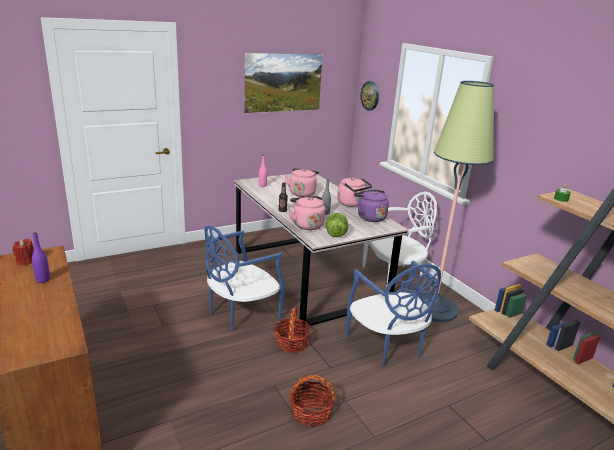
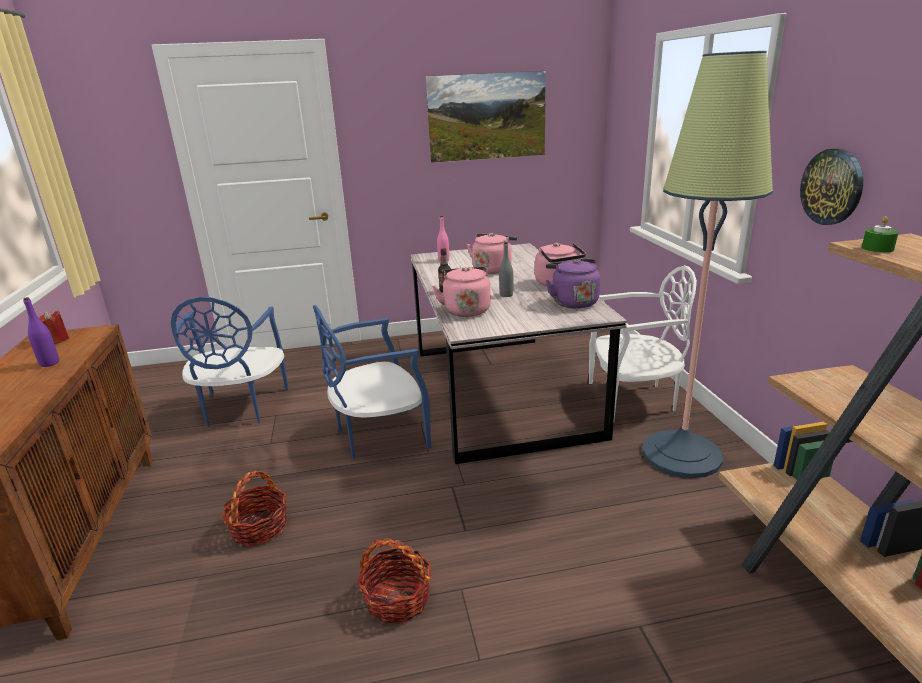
camera: 20 degrees right, 0 degrees up
(292, 343) = (426, 485): basket -> basket (259, 527)
(336, 234) = (500, 323): lettuce -> none
(370, 96) = (620, 128): wall clock -> wall clock (832, 187)
(387, 346) = (573, 507): blue chair -> blue chair (241, 408)

